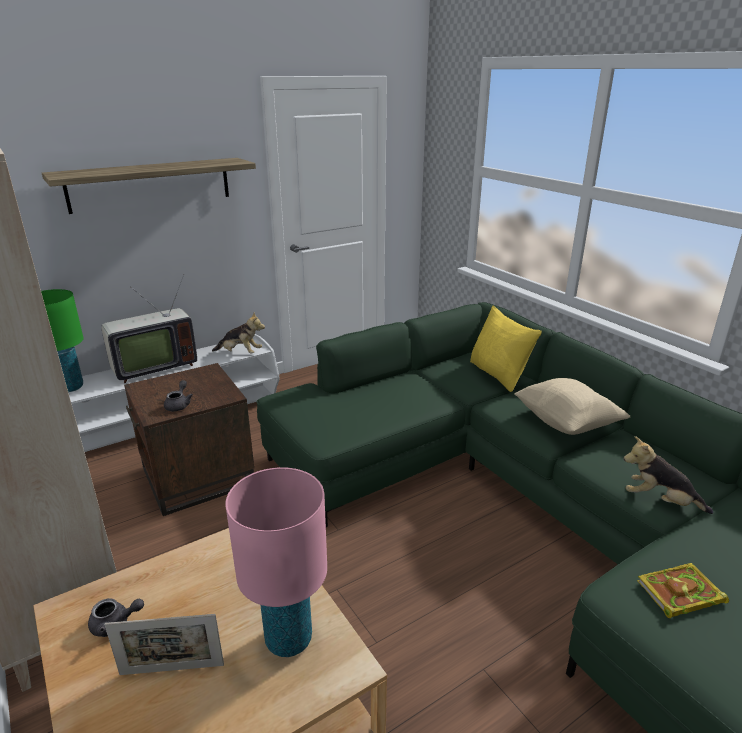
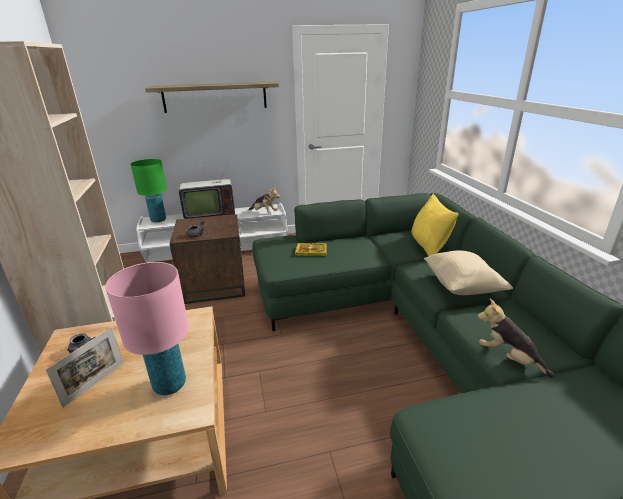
camera: 20 degrees right, 0 degrees up
(172, 669) = (95, 383): picture frame -> picture frame turned 75 degrees counterclockwise
(679, 594) = (479, 432): book -> book (310, 251)

